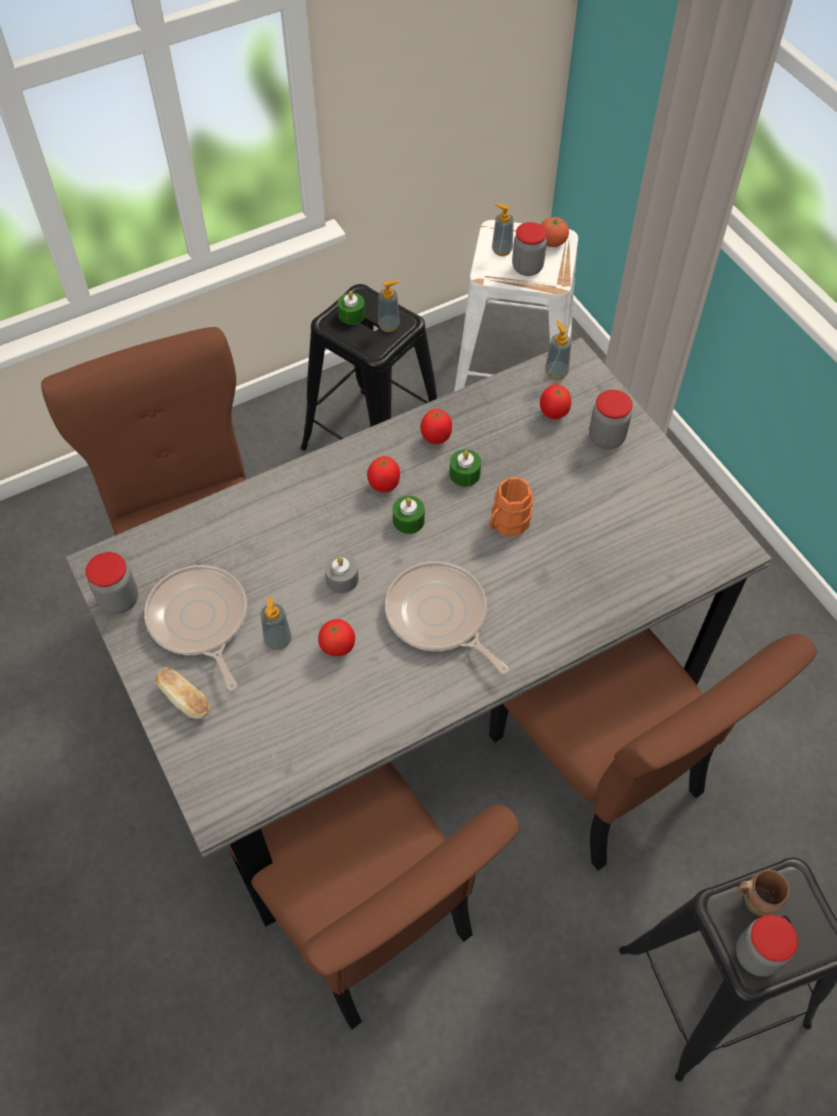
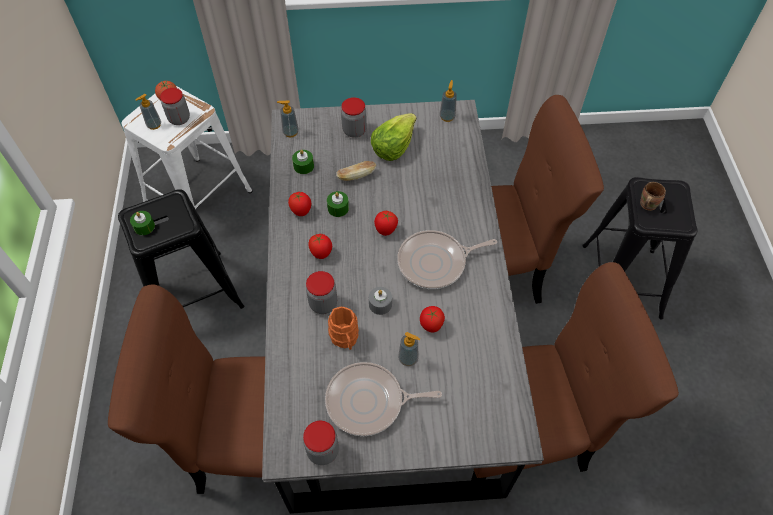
camera: 65 degrees left, 0 degrees up
(185, 699) = (427, 432): bread -> bread (356, 176)
(389, 325) = (170, 209): soap dispenser -> soap dispenser (447, 117)
(408, 520) = (356, 251): green candle -> green candle (303, 166)
(506, 524) = (387, 202): orange mug -> orange mug (345, 339)
(553, 414) = (321, 147): tomato -> tomato (385, 231)
(609, 492) = (393, 146): none -> lettuce
(757, 954) = (675, 218): jar -> jar (323, 304)

